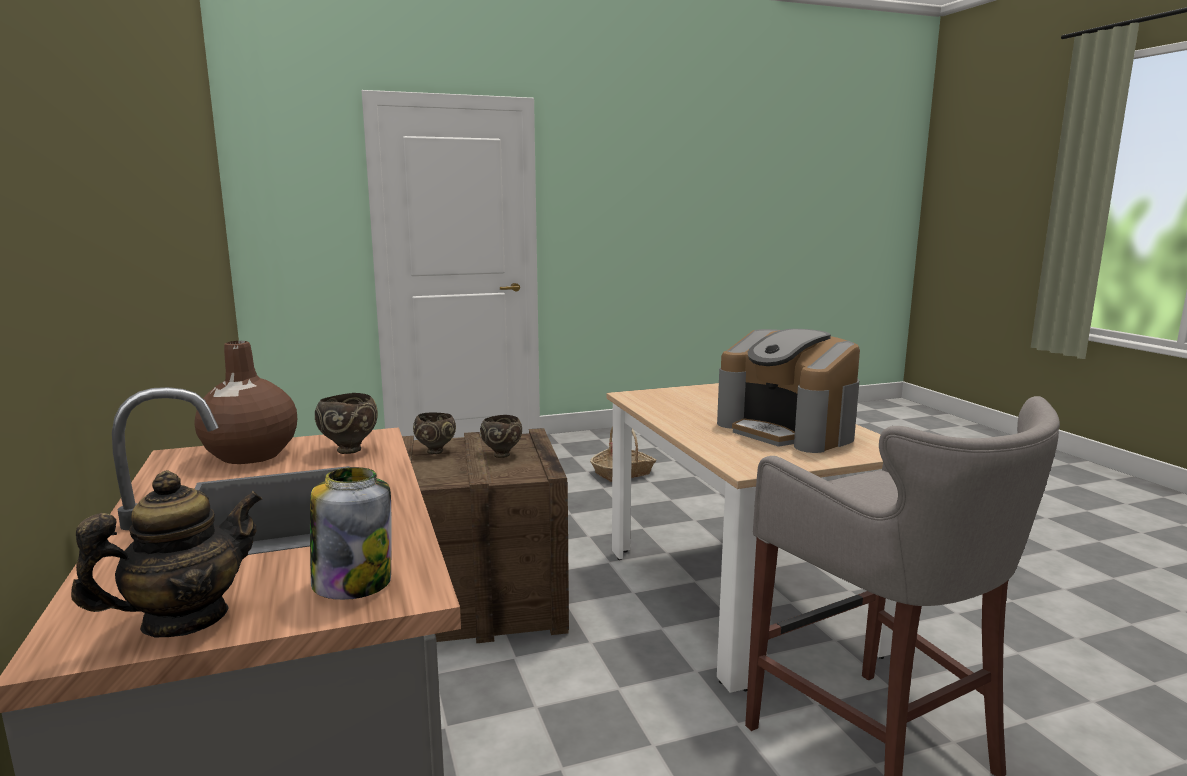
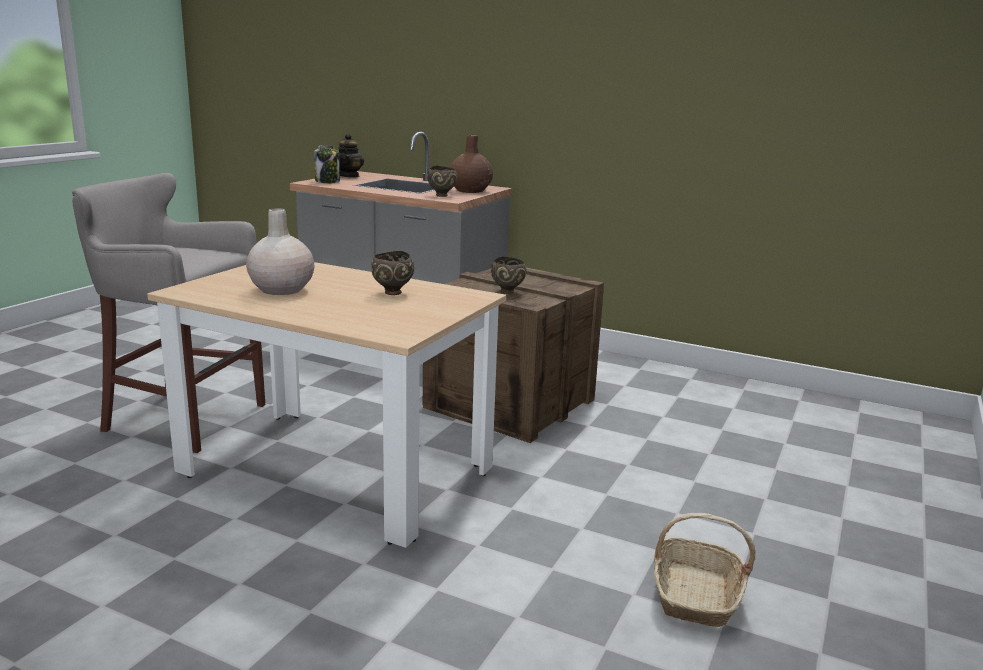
camera: 135 degrees right, 5 degrees up
(436, 451) = (552, 284): brown bowl -> brown bowl (392, 293)
(787, 430) = (281, 290): coffee machine -> beige vase

